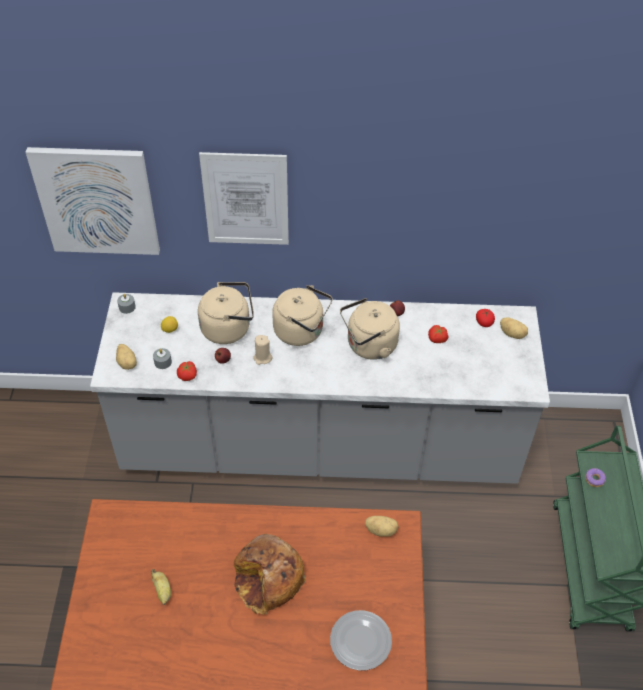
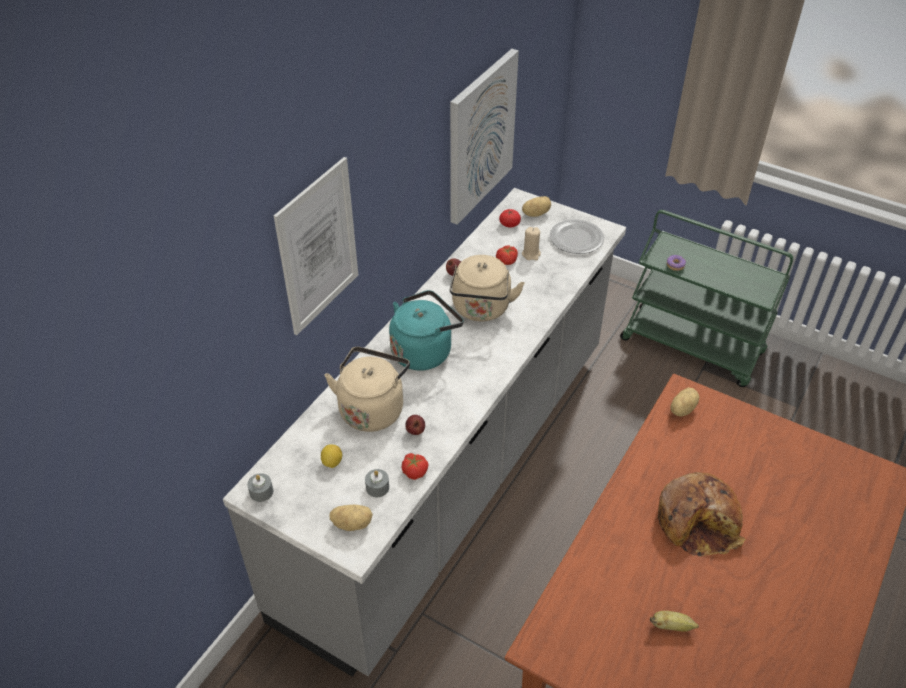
camera: 60 degrees left, 5 degrees down
(97, 201) = (184, 380): picture -> picture (480, 136)
(262, 358) = (437, 396): beige candle -> beige candle (531, 254)
(302, 331) = (424, 351): beige kettle -> turquoise kettle
(361, 640) = (798, 475): plate -> plate (576, 238)

